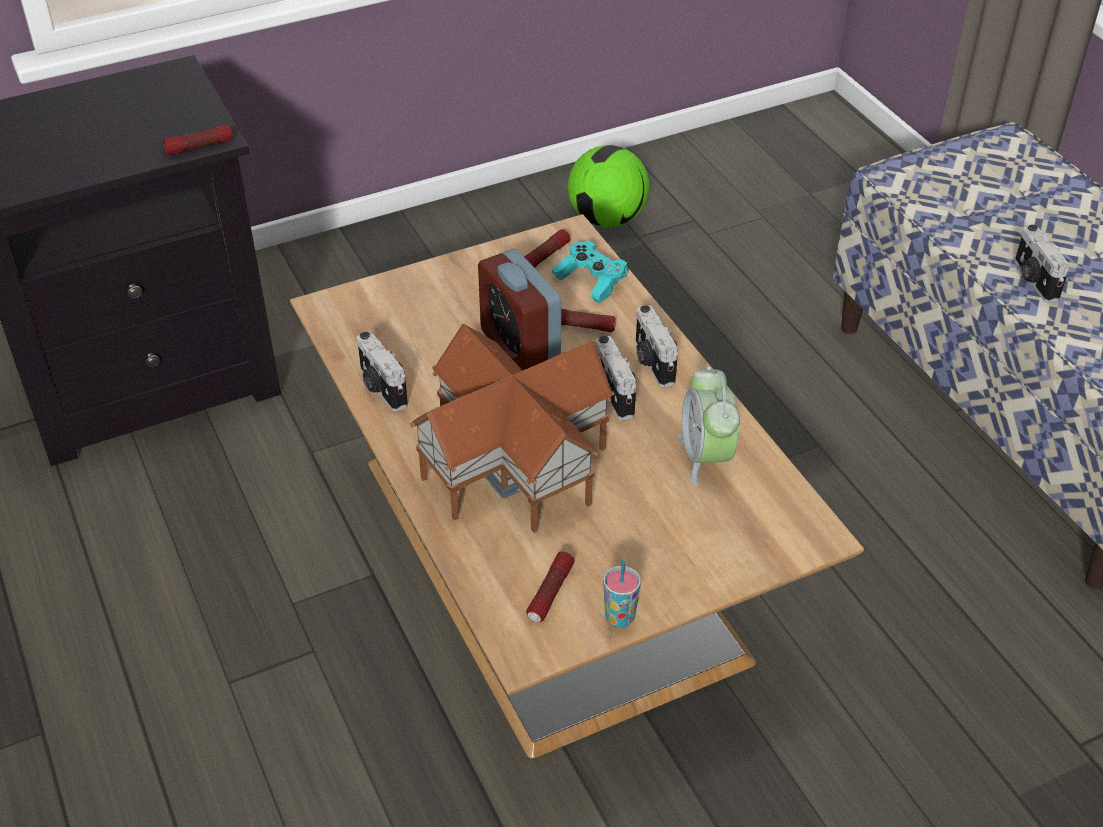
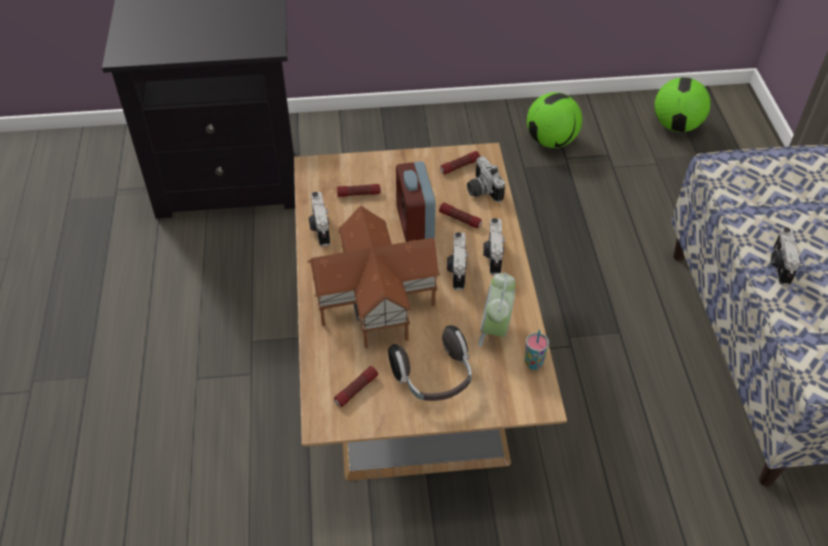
camera: 20 degrees right, 5 degrees up
(199, 146) = (258, 50): flashlight -> flashlight (358, 194)
(591, 281) = (481, 190): turquoise game controller -> camera
(620, 618) = (390, 418): cup -> cup (533, 363)
(654, 545) = (434, 378): none -> headphones
(765, 162) = (676, 125): none -> football

